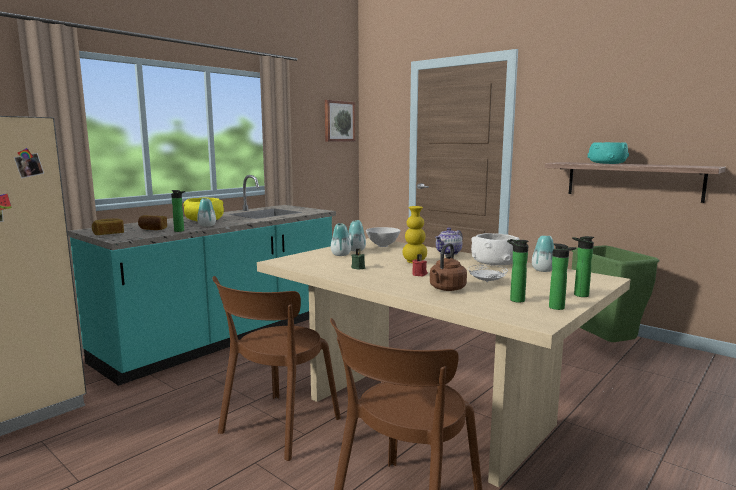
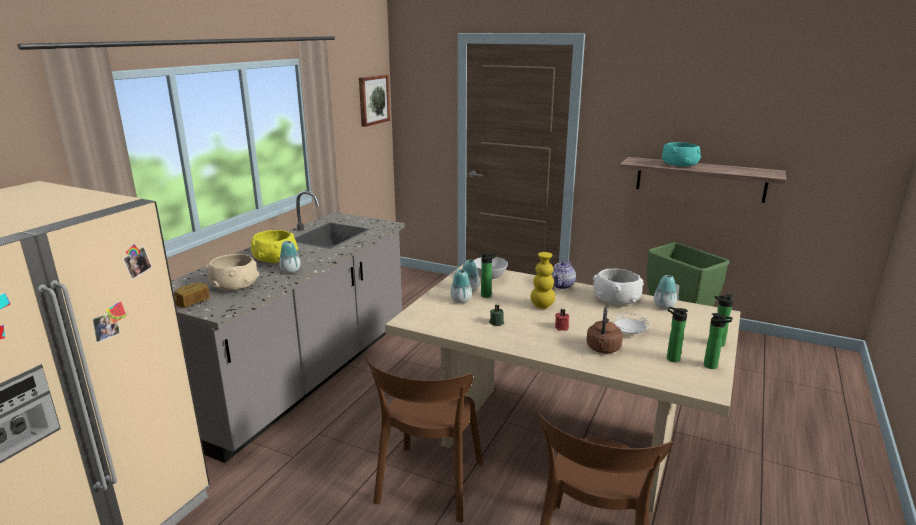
camera: 15 degrees left, 10 degrees up
(152, 229) = (234, 285): bread -> beige bowl
(180, 231) = (271, 286): bottle -> bottle (487, 295)
(224, 337) = (302, 377): turquoise counter -> grey counter

